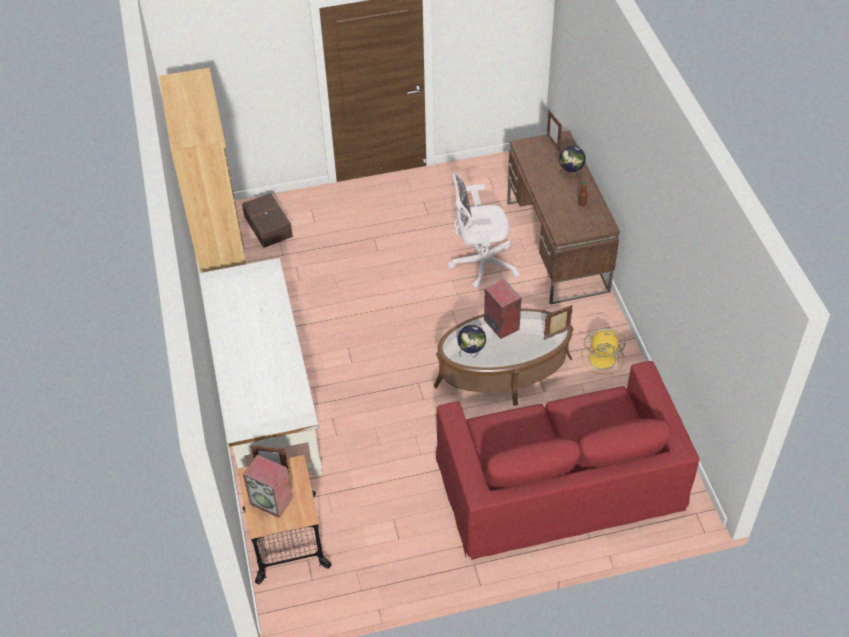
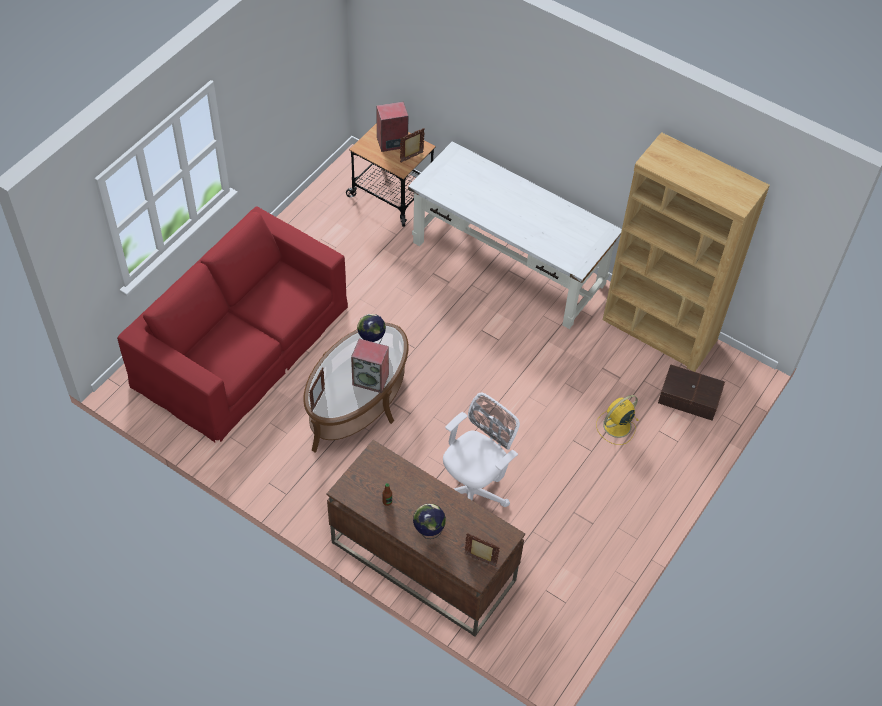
camera: 135 degrees right, 5 degrees up
(603, 359) = (285, 469): yellow fan -> yellow fan (616, 426)

